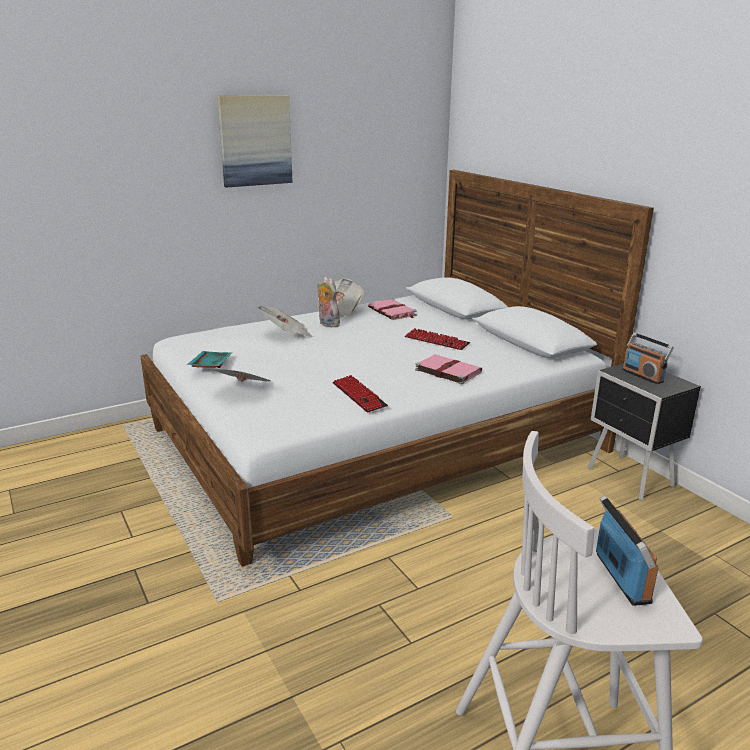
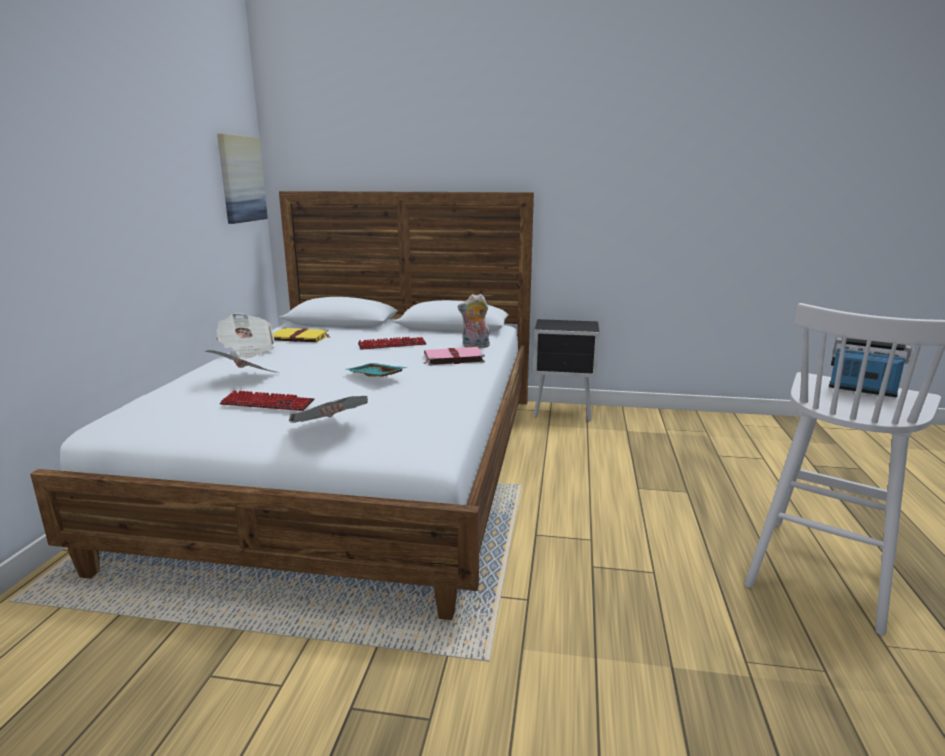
camera: 50 degrees left, 5 degrees down
(209, 366) = (228, 428): turquoise tray -> turquoise tray (375, 377)
(255, 141) = (106, 145): picture -> picture (241, 179)
(327, 324) = (263, 361): plush toy -> plush toy (475, 346)
(359, 395) = (436, 394): keyboard -> keyboard (267, 403)
(392, 312) = (300, 338): pink book -> yellow book
(643, 375) = (562, 325): radio -> none

